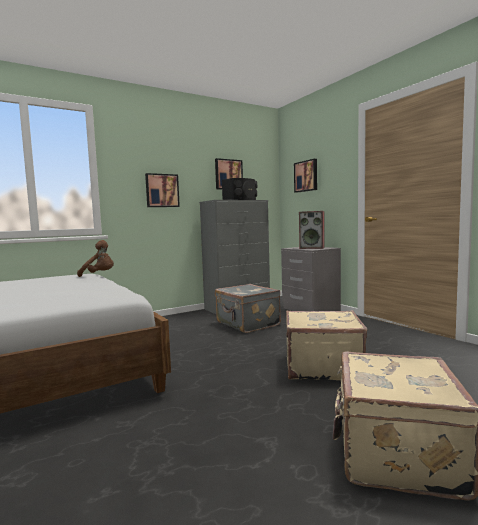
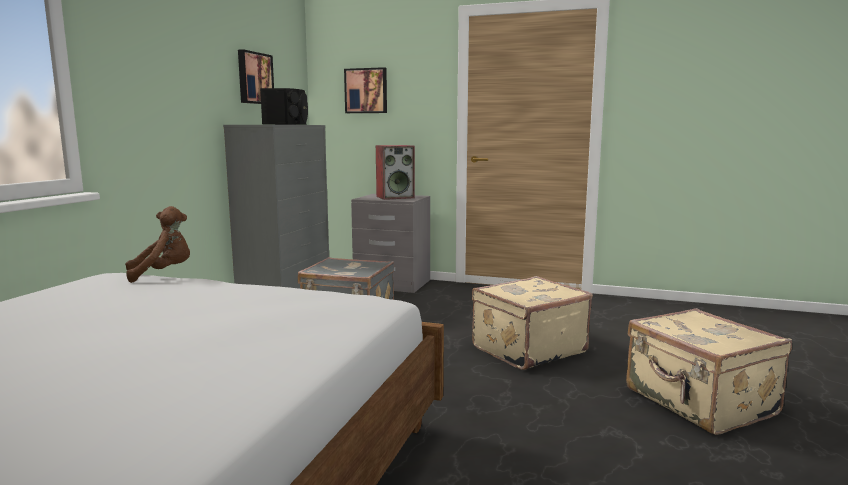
camera: 40 degrees left, 5 degrees up
(162, 190) = (171, 103): picture -> none

